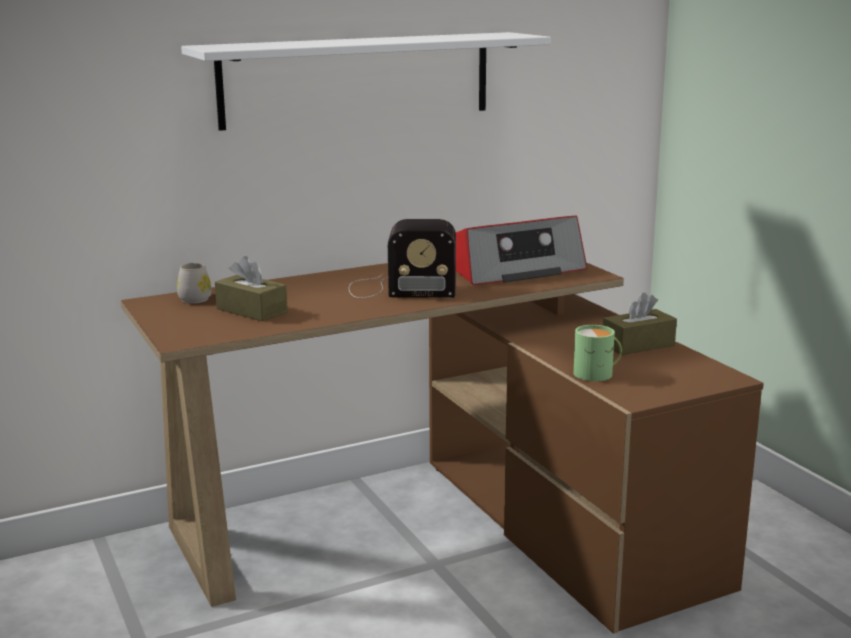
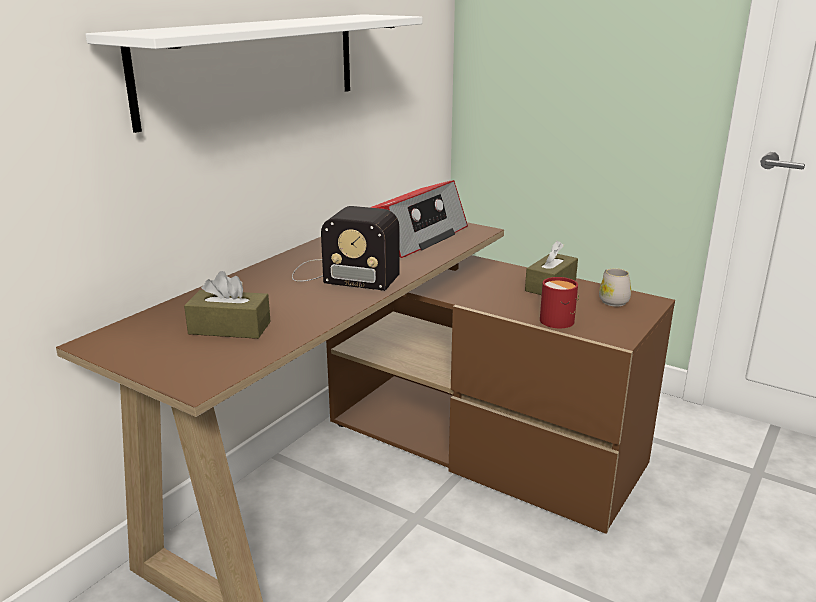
camera: 30 degrees left, 5 degrees up
(197, 298) = (148, 325): white mug -> white mug (611, 300)
(398, 289) = (341, 274): radio -> radio turned 45 degrees clockwise
(597, 374) = (560, 320): green mug -> red mug

